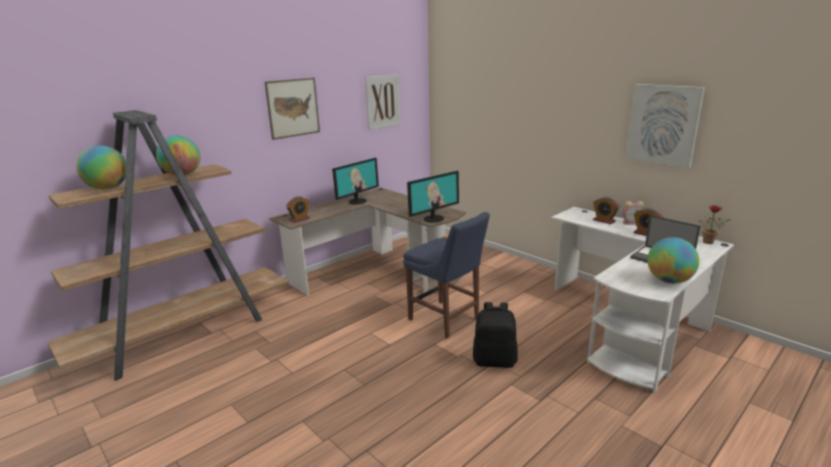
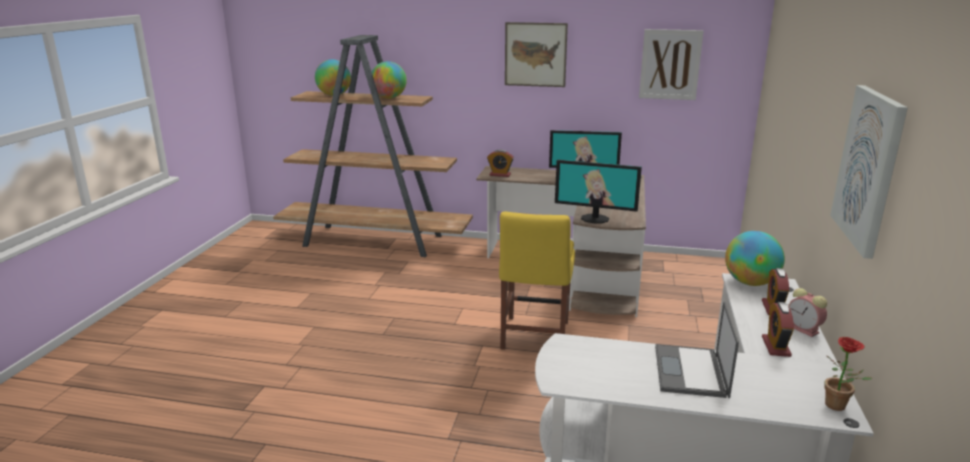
camera: 55 degrees right, 0 degrees up
(446, 320) = (534, 337): blue chair -> yellow chair
(495, 361) = (491, 389): black backpack -> none
(669, 281) = (612, 385): globe -> globe (750, 283)

